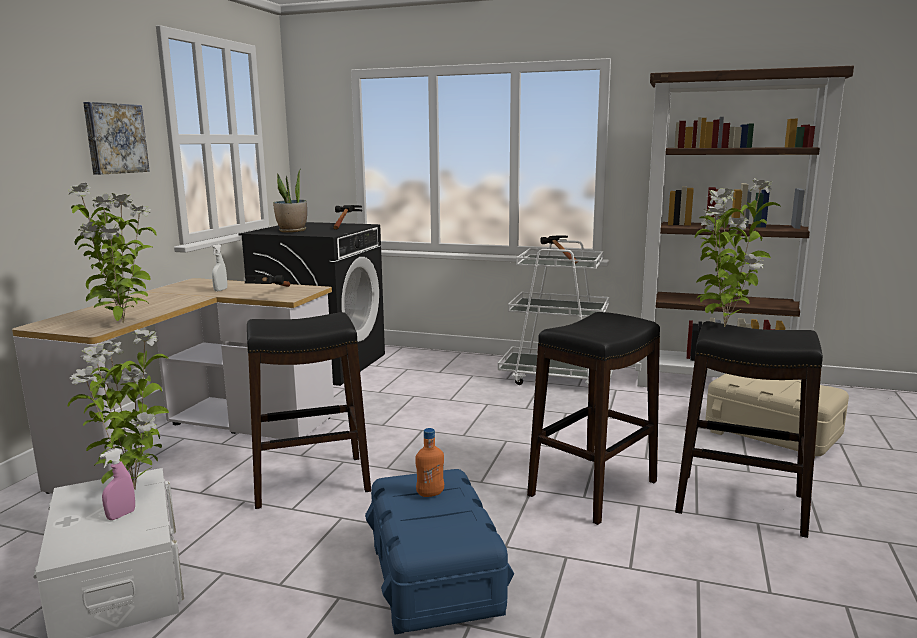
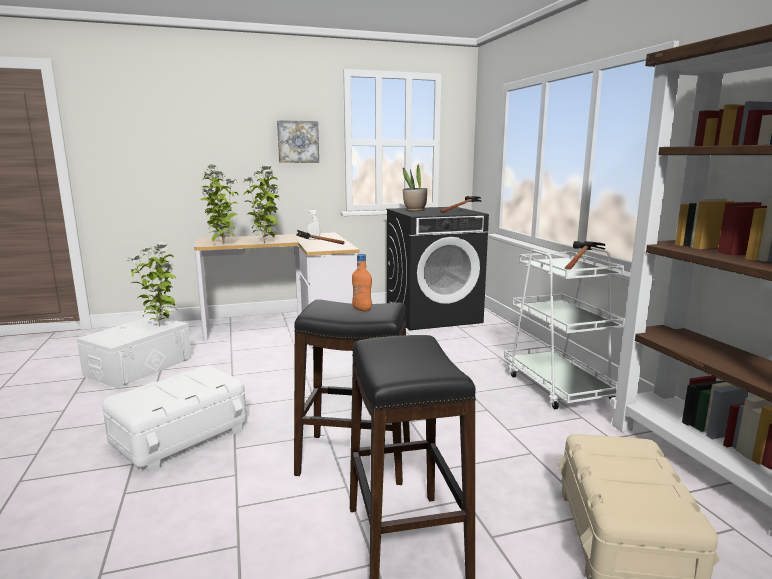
camera: 55 degrees right, 0 degrees up
(121, 515) = (132, 333): pink spray bottle -> none
(310, 481) = (267, 368): black stool -> none
(430, 494) = (193, 382): orange bottle -> orange bottle (362, 309)
(433, 578) = (180, 436): blue storage box -> white storage box
(723, 326) = (409, 341): potted plant -> potted plant (265, 242)

